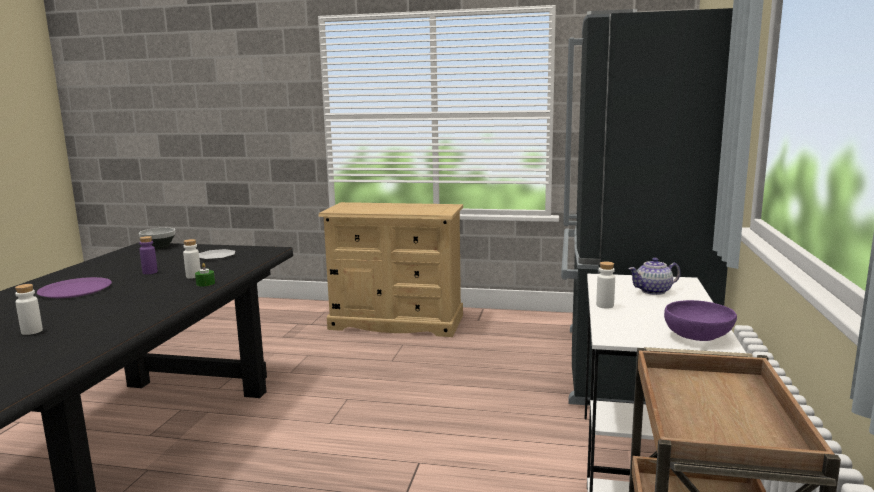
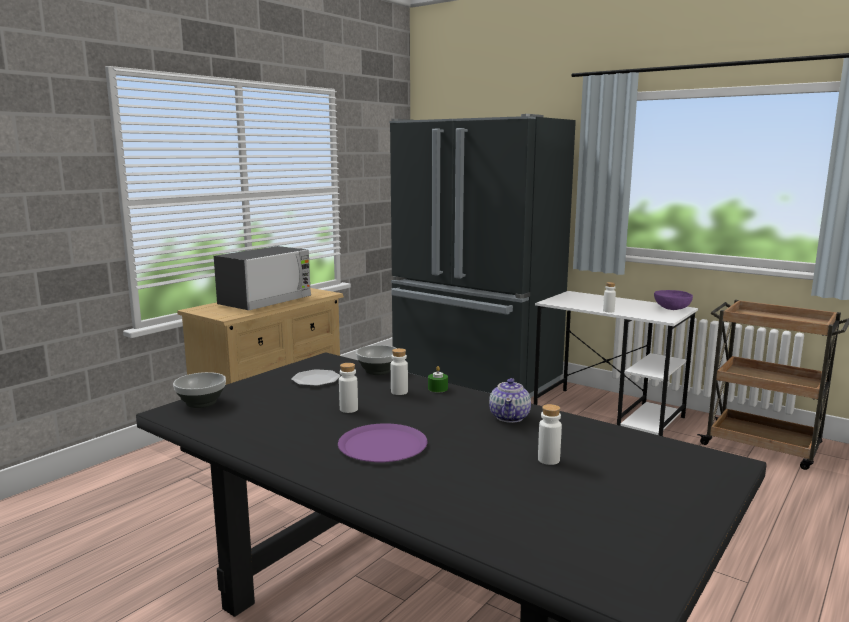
camera: 65 degrees left, 0 degrees up
(150, 272) = (348, 409): purple bottle -> white bottle
(246, 264) = (377, 371): none -> bowl
(391, 208) = (266, 301): none -> microwave
(654, 291) = (588, 300): teapot -> teapot (510, 417)

